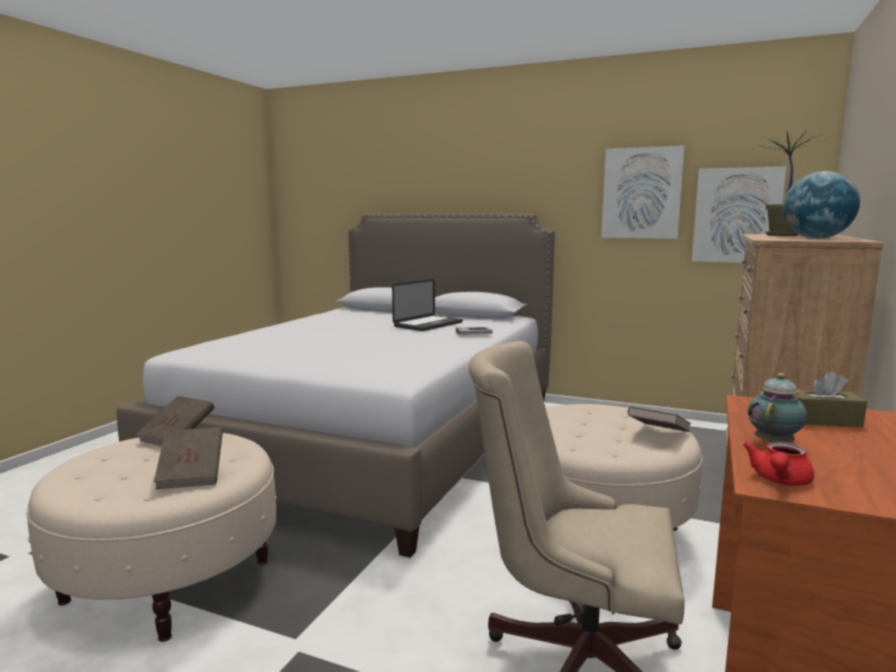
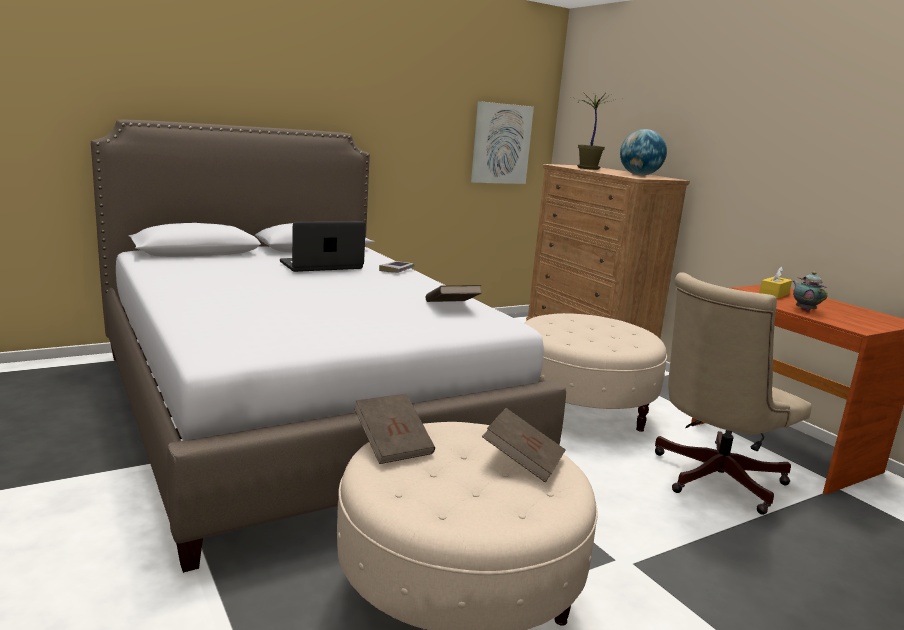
camera: 55 degrees left, 5 degrees up
(428, 324) = (321, 266): laptop -> laptop turned 105 degrees counterclockwise
(641, 193) = (435, 119): picture -> none
(658, 434) = (621, 327): brown book -> brown book (451, 307)
(779, 480) = (855, 326): red teapot -> none
(823, 420) = (774, 294): brown tissue box -> yellow tissue box

